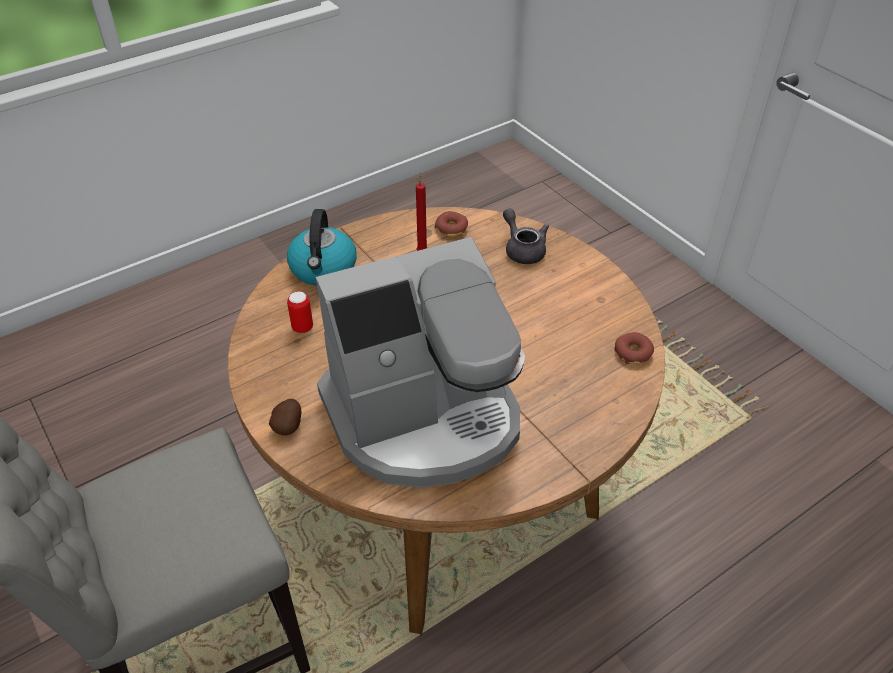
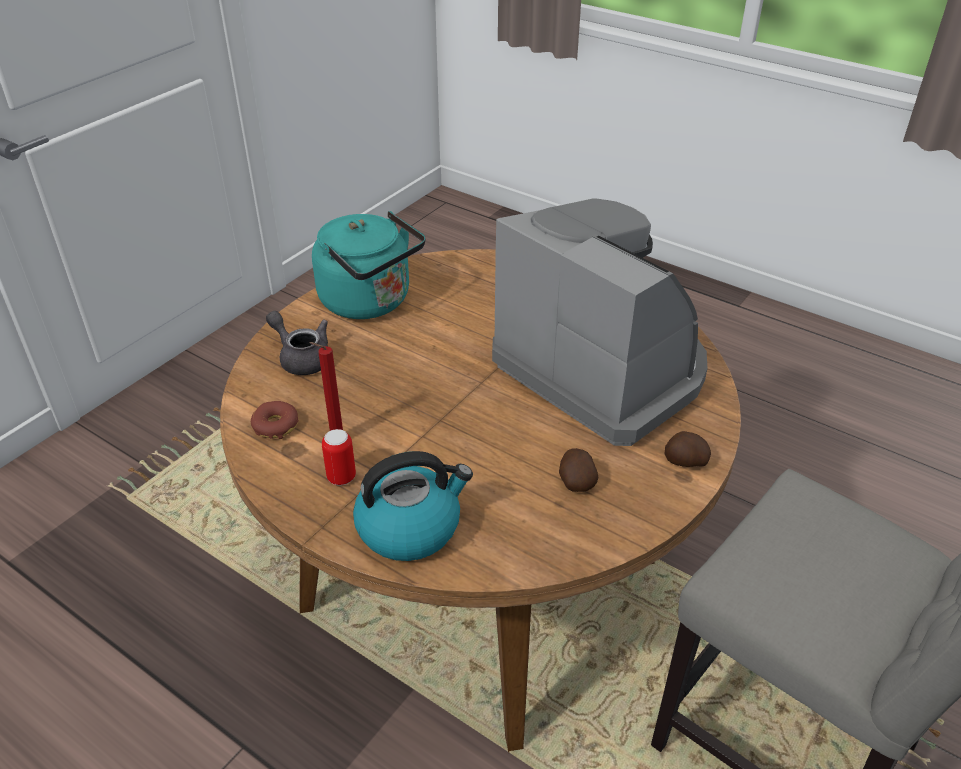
camera: 110 degrees left, 5 degrees down
(302, 327) = (534, 506): can -> can (341, 477)
(310, 355) = (576, 481): none -> potato
(523, 249) = (302, 358): grey teapot -> grey teapot turned 90 degrees clockwise
(587, 297) = (370, 302): none -> turquoise kettle
(633, 353) = (440, 267): donut -> none

